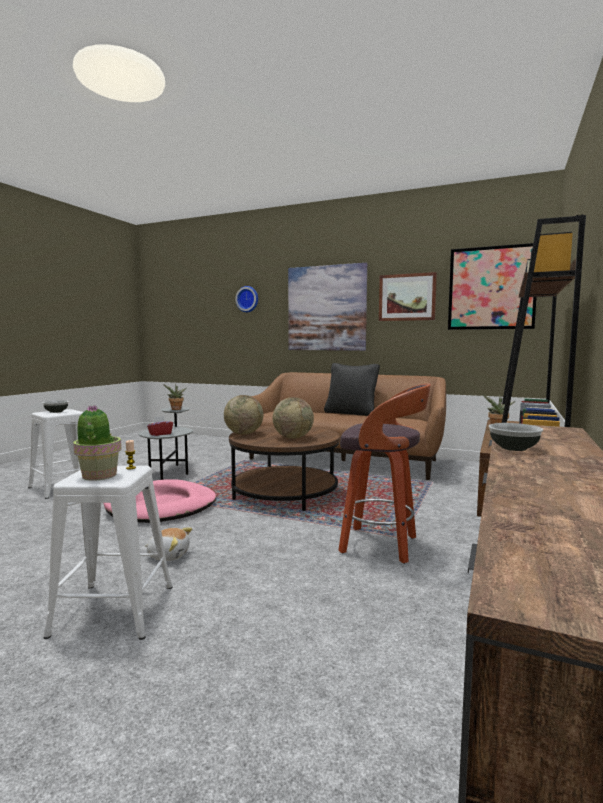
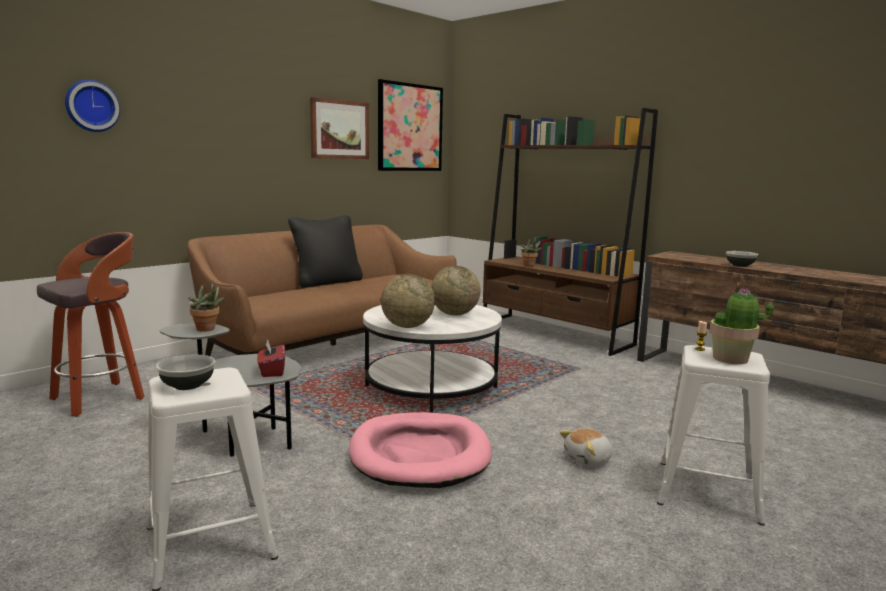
camera: 70 degrees left, 5 degrees up
(168, 555) = (588, 460): plush toy -> plush toy turned 150 degrees counterclockwise
(284, 493) = (431, 387): brown coffee table -> white coffee table
(326, 308) = (242, 135): picture -> none
(381, 545) = (593, 378): stool -> stool (100, 398)

